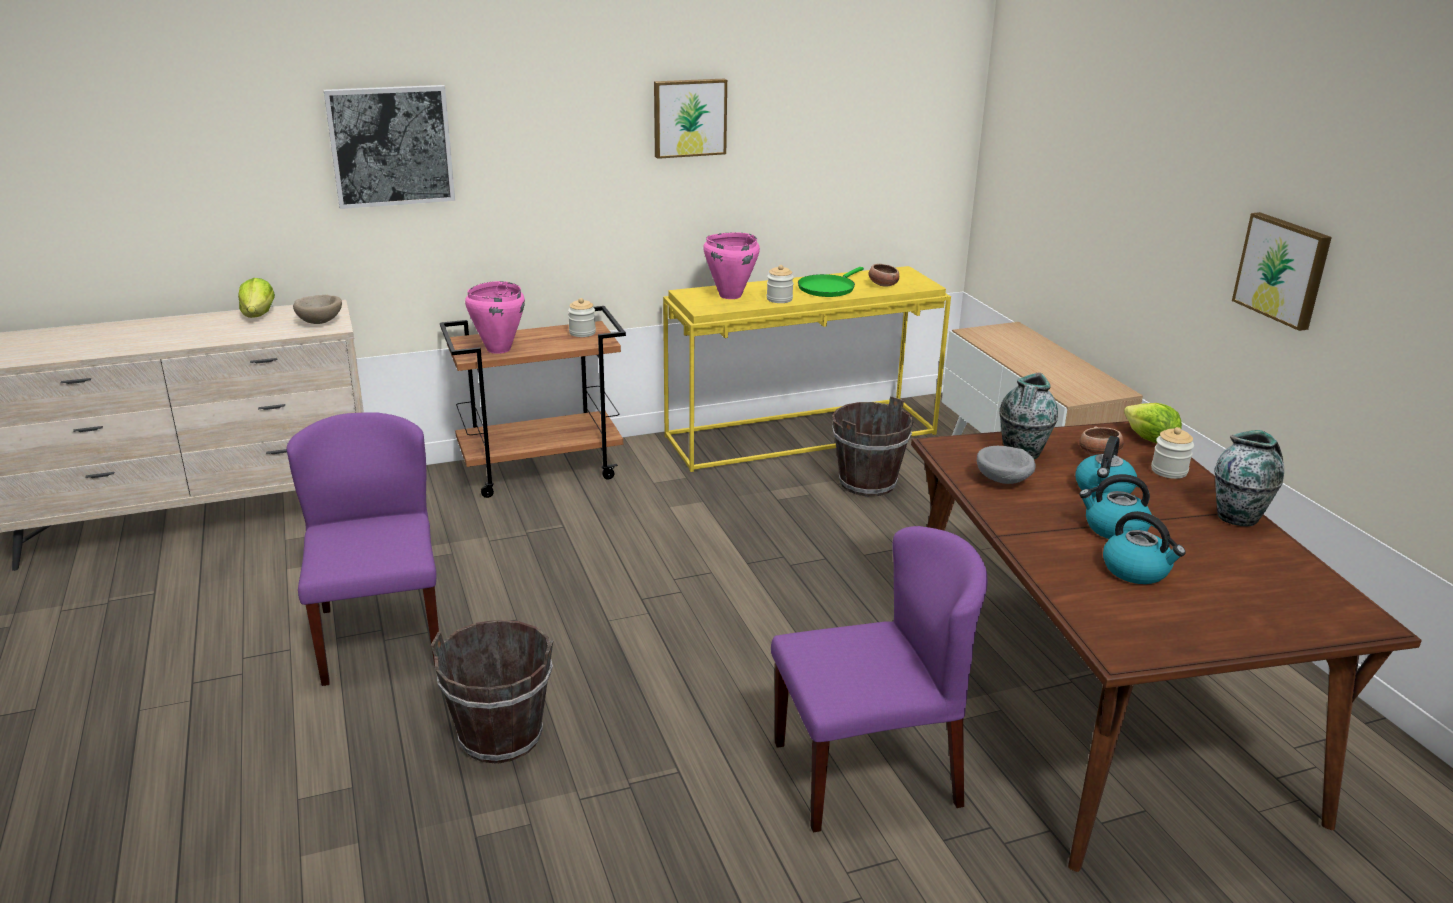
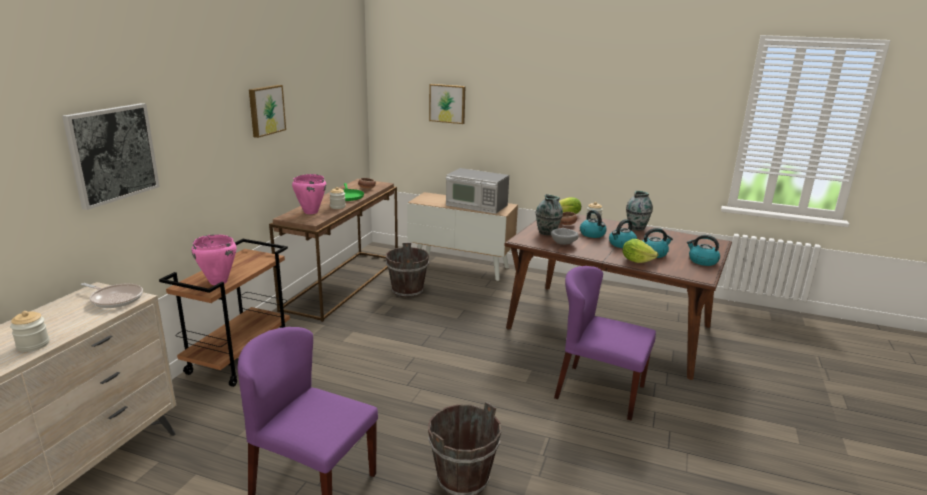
camera: 50 degrees left, 5 degrees down
(259, 315) = (48, 313): lettuce -> lettuce (636, 261)
(320, 321) = (115, 299): beige bowl -> frying pan
(582, 333) = (248, 257): jar -> jar (33, 345)
(802, 434) = (343, 283): yellow console table -> brown console table
(867, 772) = (599, 391): purple chair -> purple chair turned 90 degrees counterclockwise
(1055, 371) = (476, 205): none -> microwave
(1210, 631) = (702, 261): none -> kettle
(1283, 270) = (583, 132): picture -> picture (447, 103)

